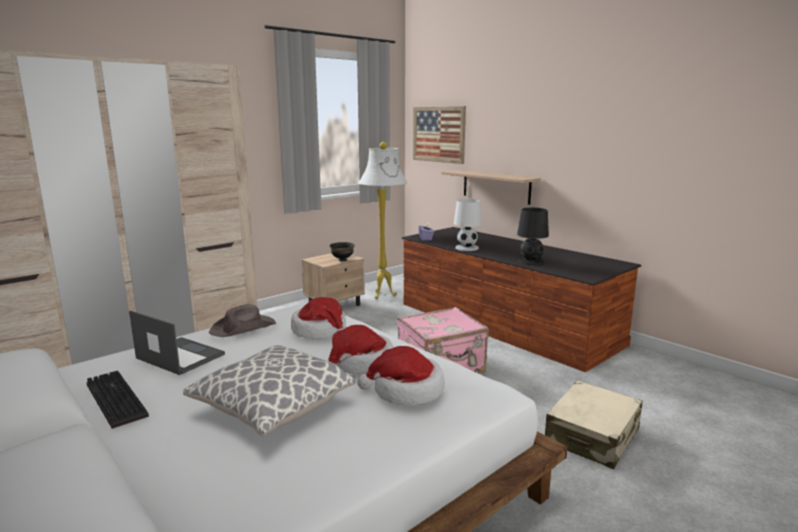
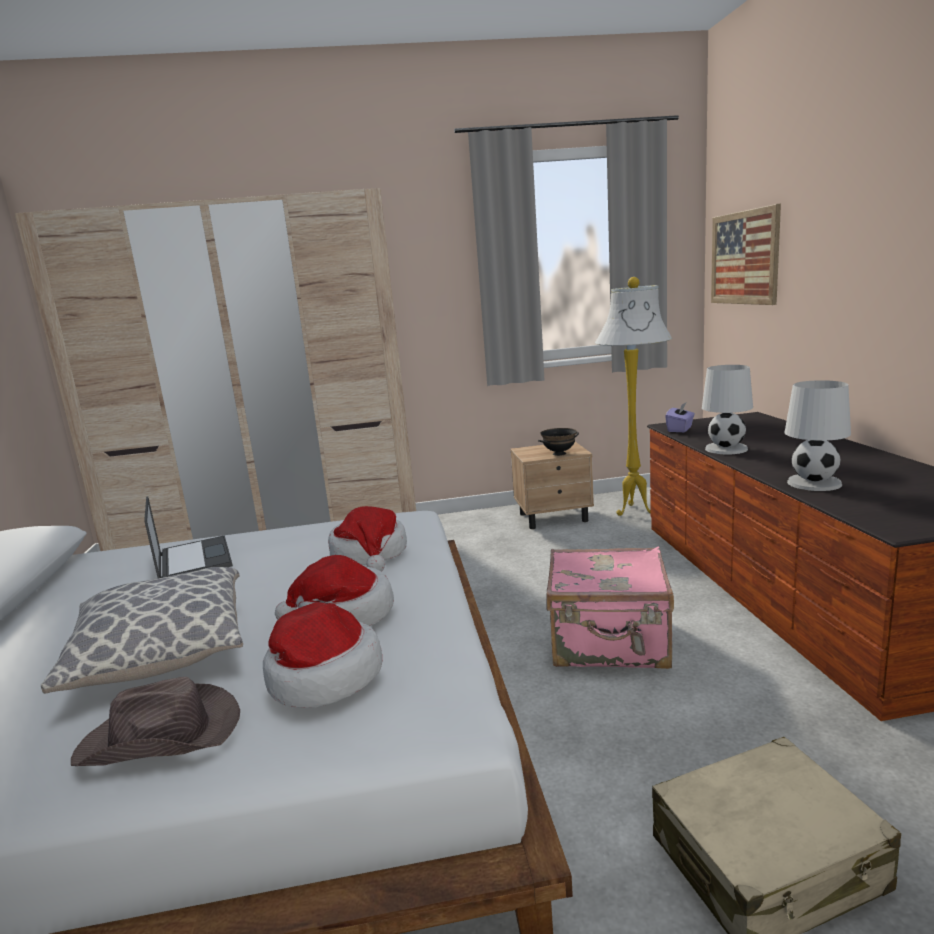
camera: 35 degrees right, 0 degrees up
(113, 400) = (74, 599): keyboard -> none
(244, 328) = (299, 535): brown hat -> brown hat (162, 737)
(496, 186) = (821, 342): shelf -> none
(530, 261) = (813, 483): black table lamp -> white table lamp

